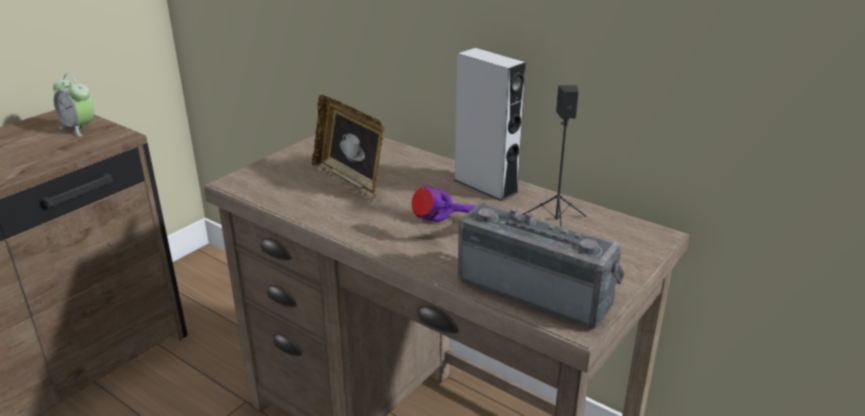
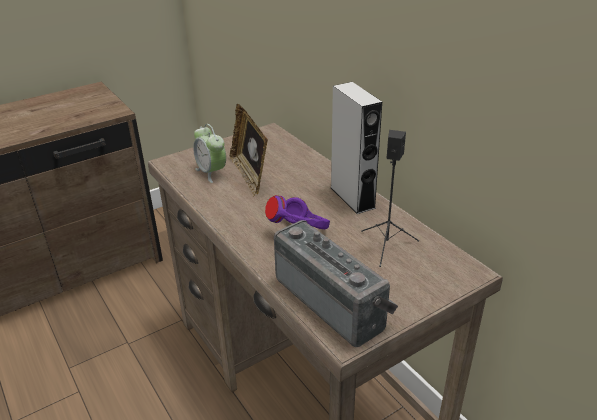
camera: 20 degrees right, 5 degrees up
(79, 128) = (95, 101): alarm clock -> alarm clock (211, 172)

